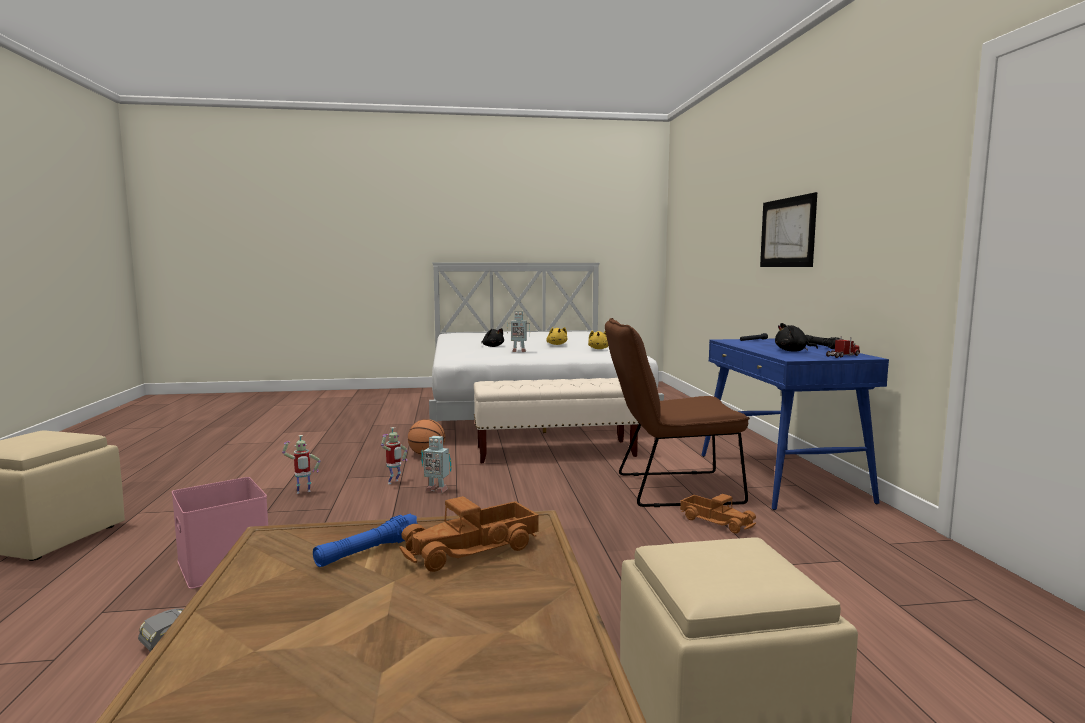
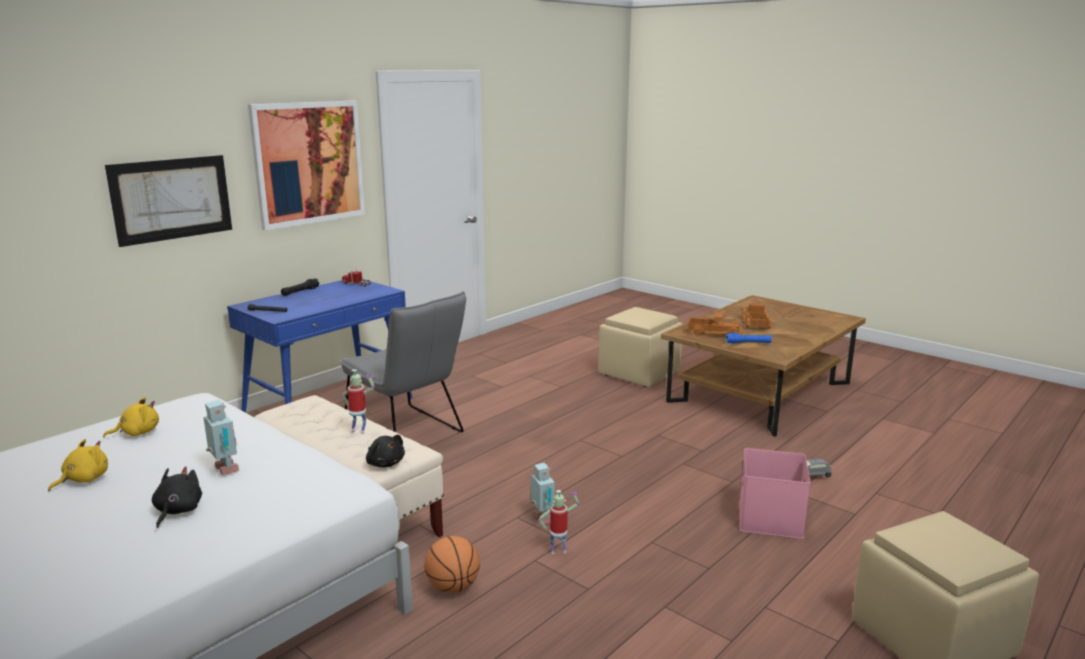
camera: 130 degrees left, 10 degrees up
(303, 493) = (654, 583): toy robot -> toy robot (359, 431)
(669, 489) = (408, 434): brown chair -> grey chair
(717, 521) = (455, 407): toy truck -> toy truck (755, 323)
(793, 351) = (342, 294): black plush toy -> black plush toy (385, 463)
(879, 199) = (309, 163): none -> picture

